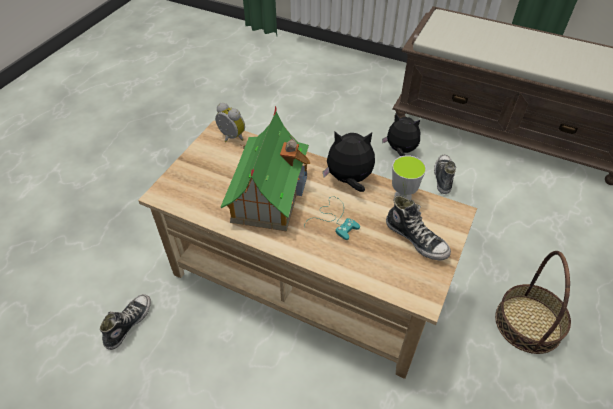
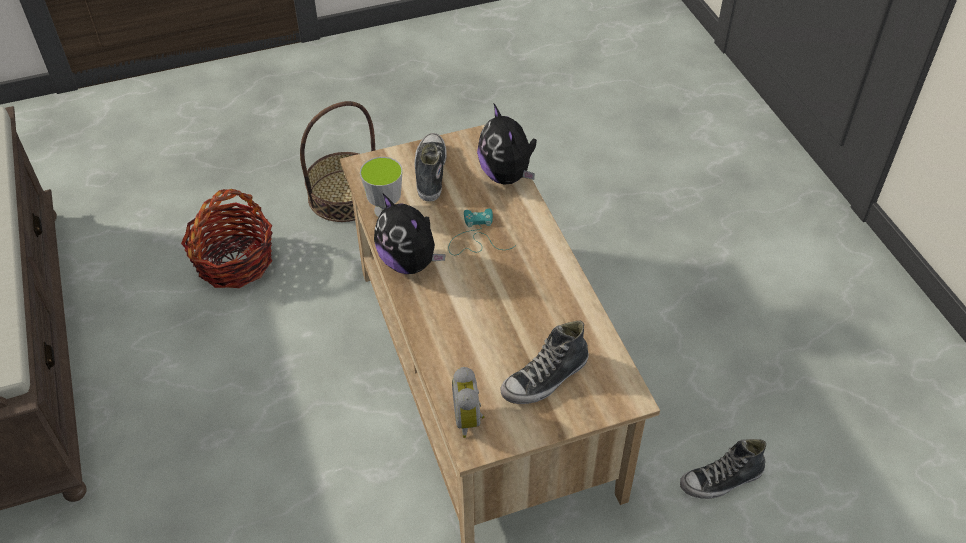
camera: 135 degrees left, 0 degrees up
(269, 193) = (507, 308): toy house -> none
(400, 151) = (161, 441): plush toy -> plush toy (507, 175)
(442, 177) = (180, 364): shoe -> shoe (545, 379)
(505, 234) = (234, 261): none -> basket

